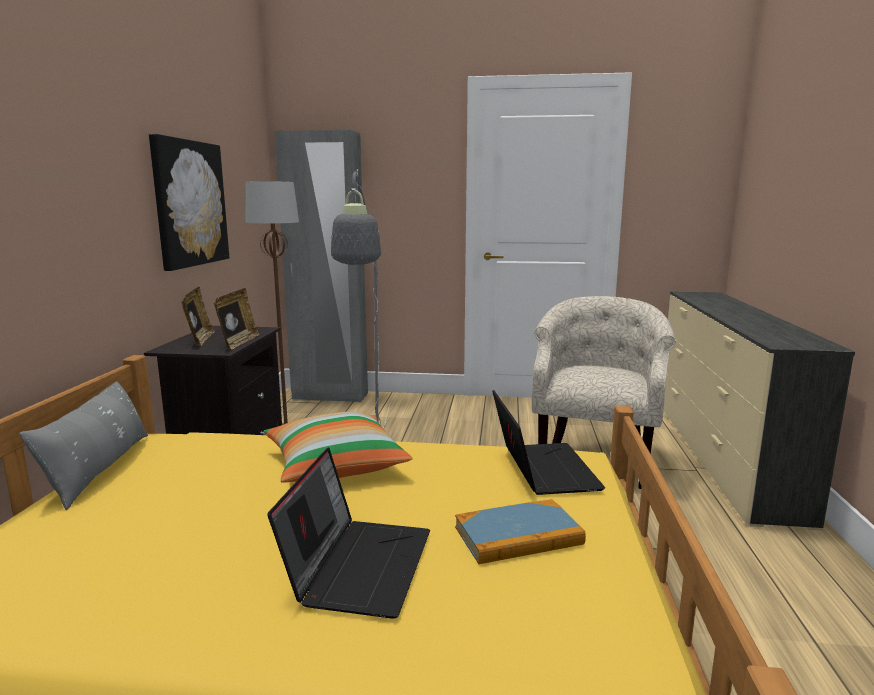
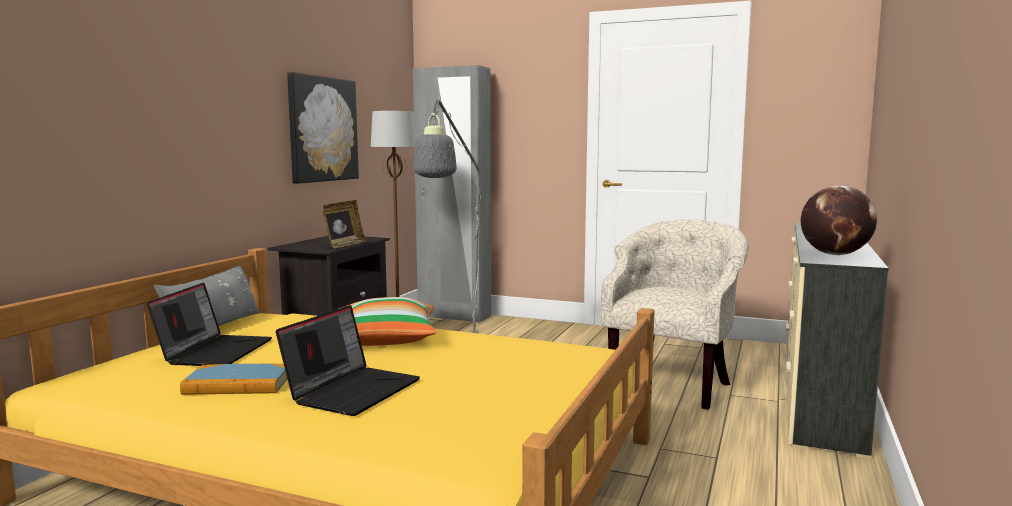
camera: 15 degrees right, 5 degrees down
(200, 340) = (316, 242): picture frame -> none
(518, 536) = (487, 388): book -> book (238, 384)
(541, 469) = (552, 354): laptop -> laptop (215, 351)
(779, 335) = (835, 254): none -> globe

